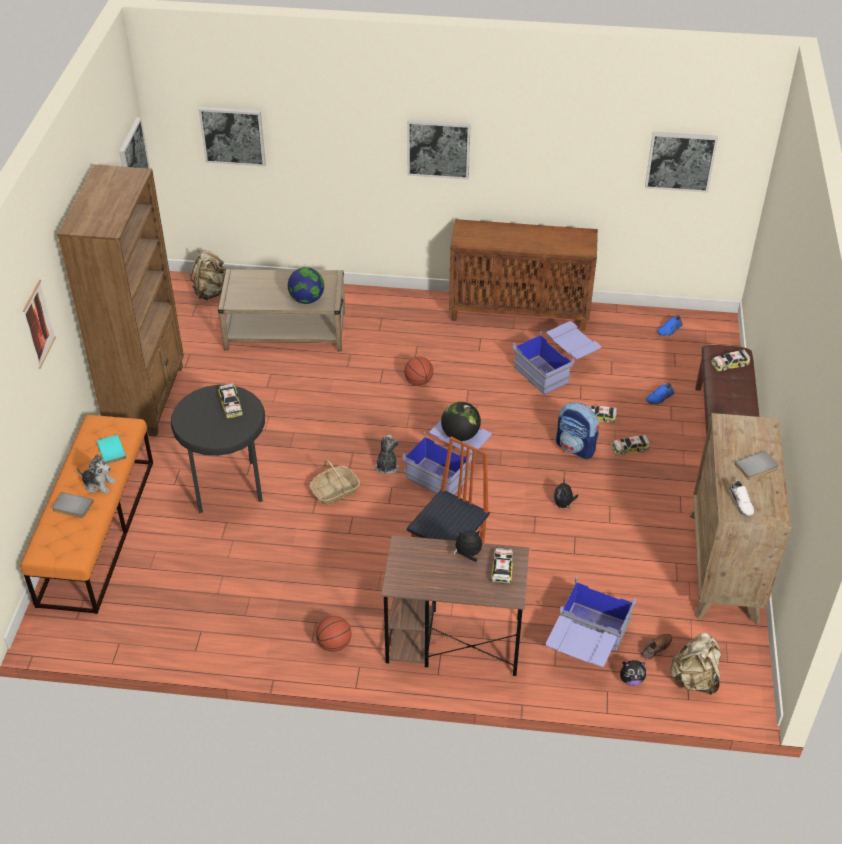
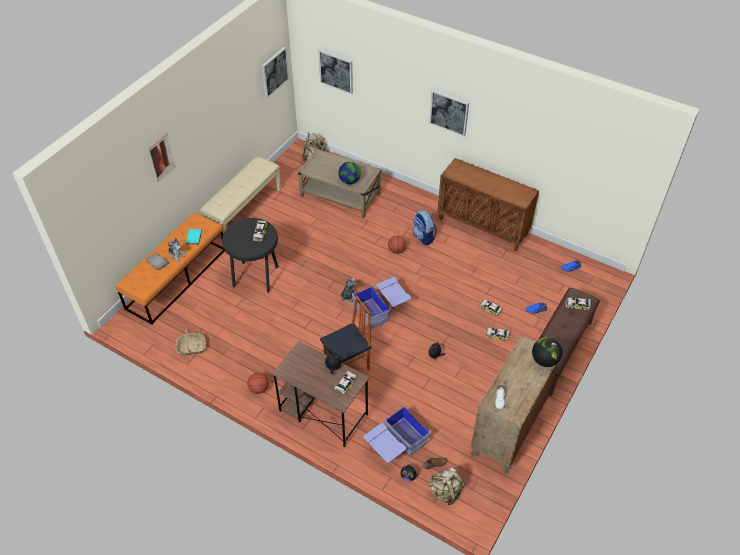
camera: 25 degrees right, 5 degrees up
(147, 398) = (244, 210): brown bookcase -> beige bench
(335, 491) = (311, 300): basket -> basket (191, 348)
(460, 435) = (393, 292): globe -> globe (544, 360)
(556, 369) = (483, 270): blue storage box -> none
(576, 447) = (464, 323): backpack -> backpack (423, 237)
(680, 161) = (595, 164): picture -> none
(757, 467) = (525, 380): grey book -> none

